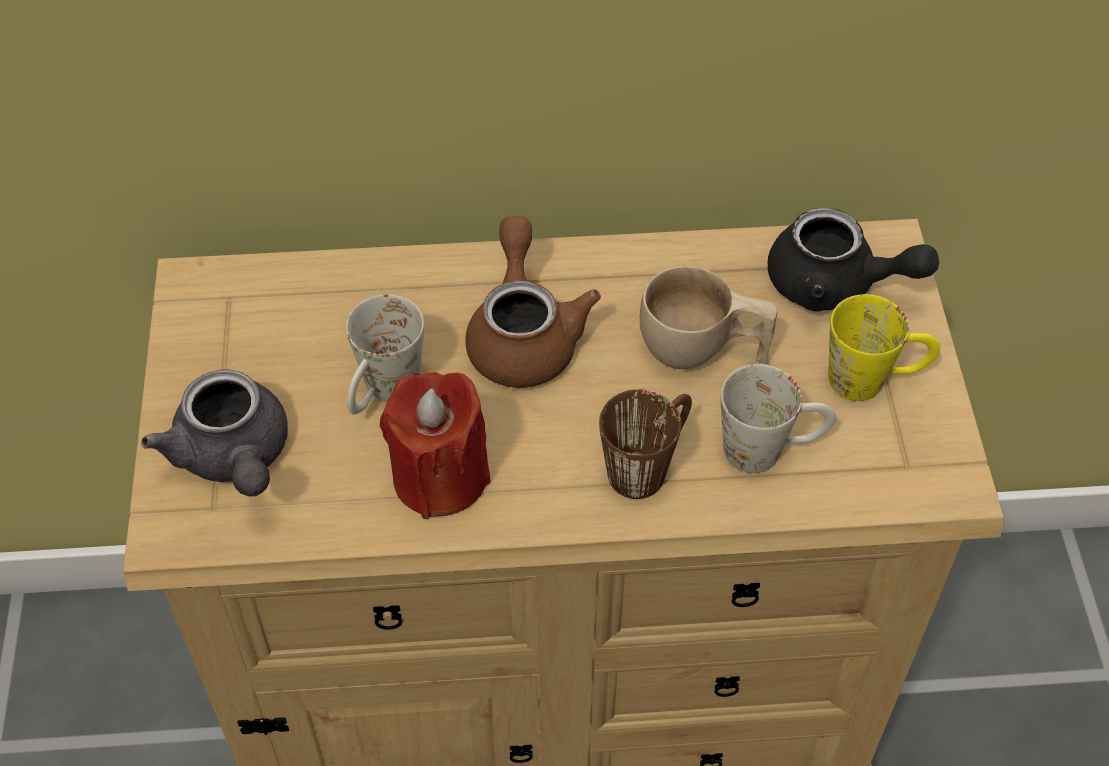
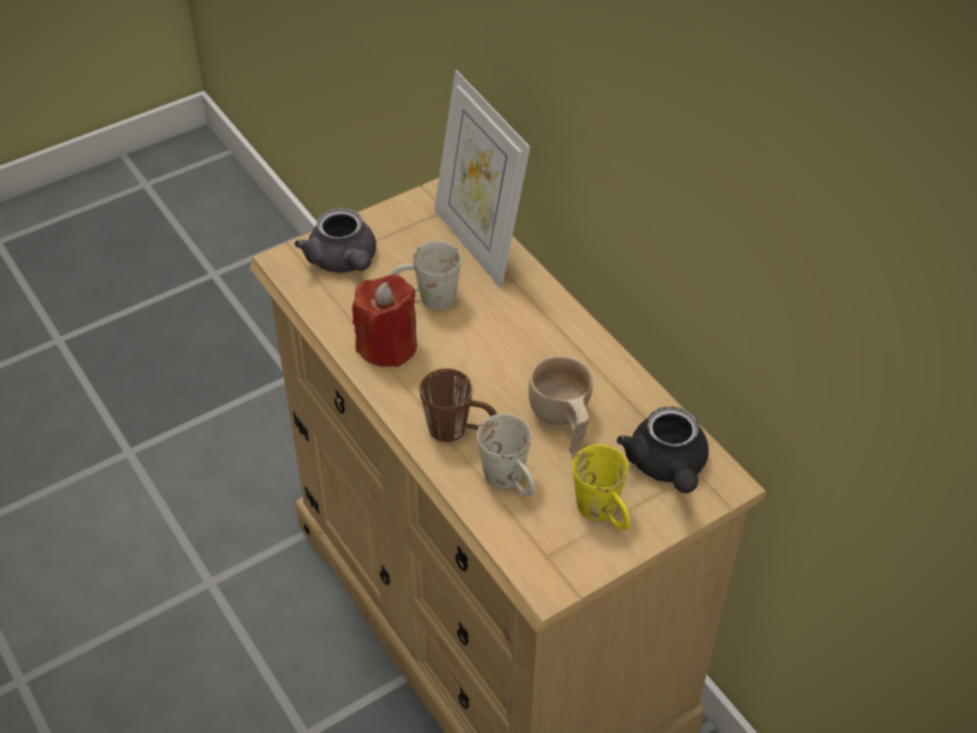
camera: 60 degrees right, 5 degrees down
(234, 458) = (344, 262): grey teapot -> grey teapot turned 60 degrees counterclockwise
(324, 290) = (478, 243): none -> picture frame
(524, 335) = (511, 338): brown teapot -> none

